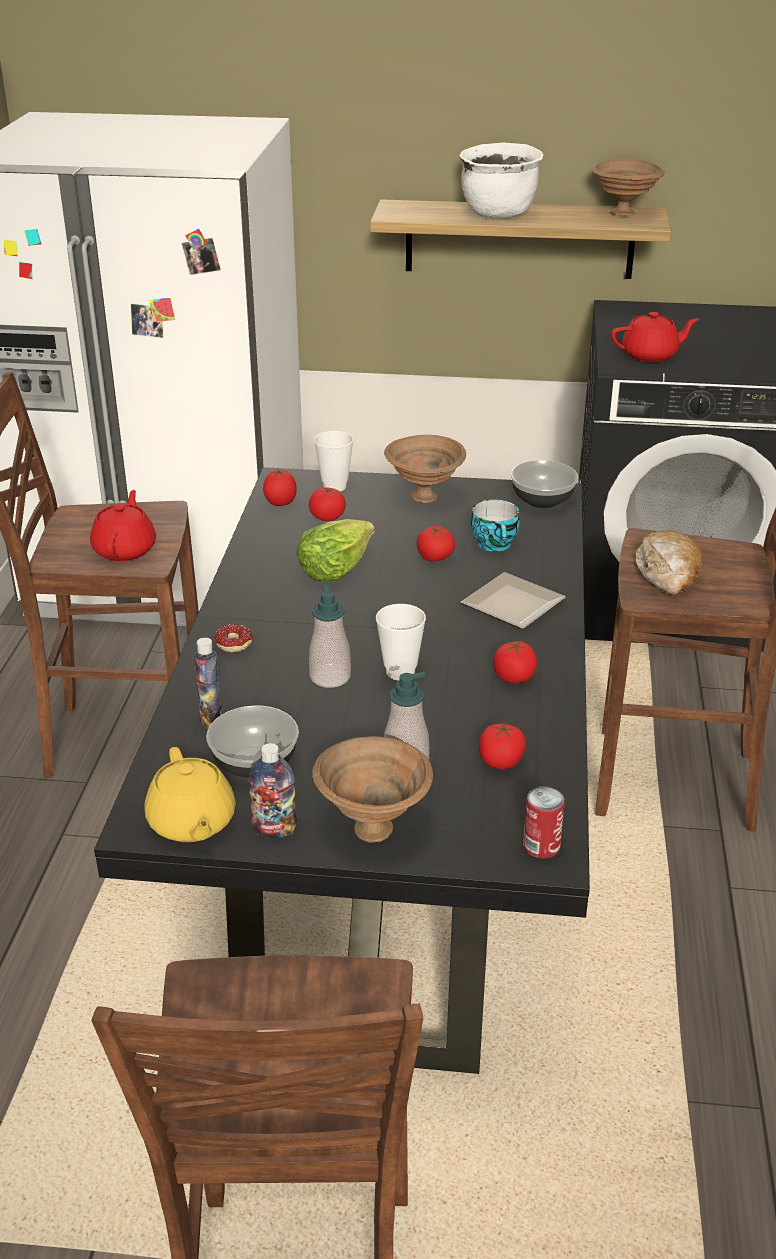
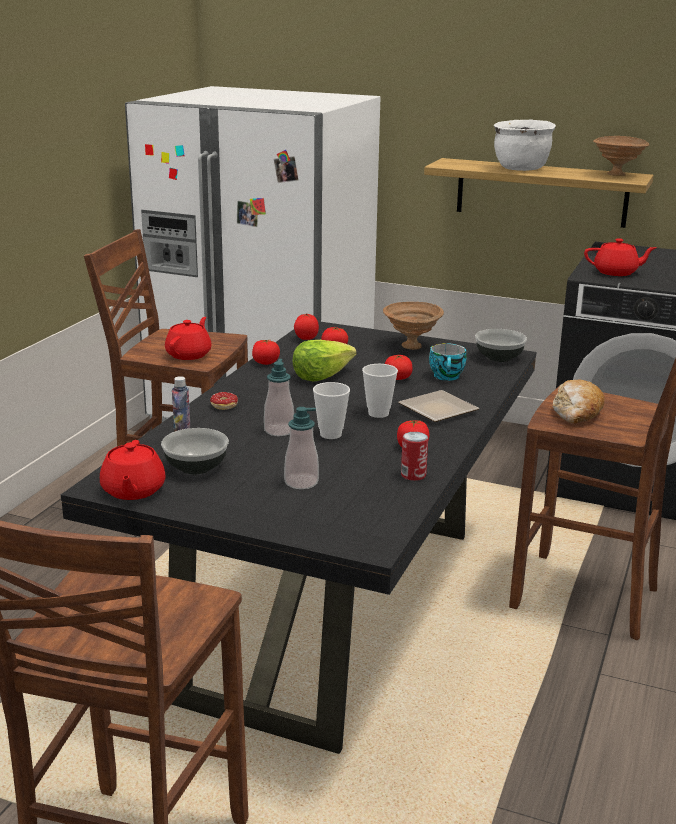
camera: 15 degrees right, 10 degrees down
(191, 823) = (133, 491): yellow teapot -> red teapot
(274, 830) = (186, 502): bottle -> none
(335, 486) = (350, 334): cup -> cup (378, 413)
(371, 827) = (253, 511): brown bowl -> none
(500, 761) = (371, 490): tomato -> tomato (265, 362)
(541, 846) = (370, 539): can -> can (413, 475)

